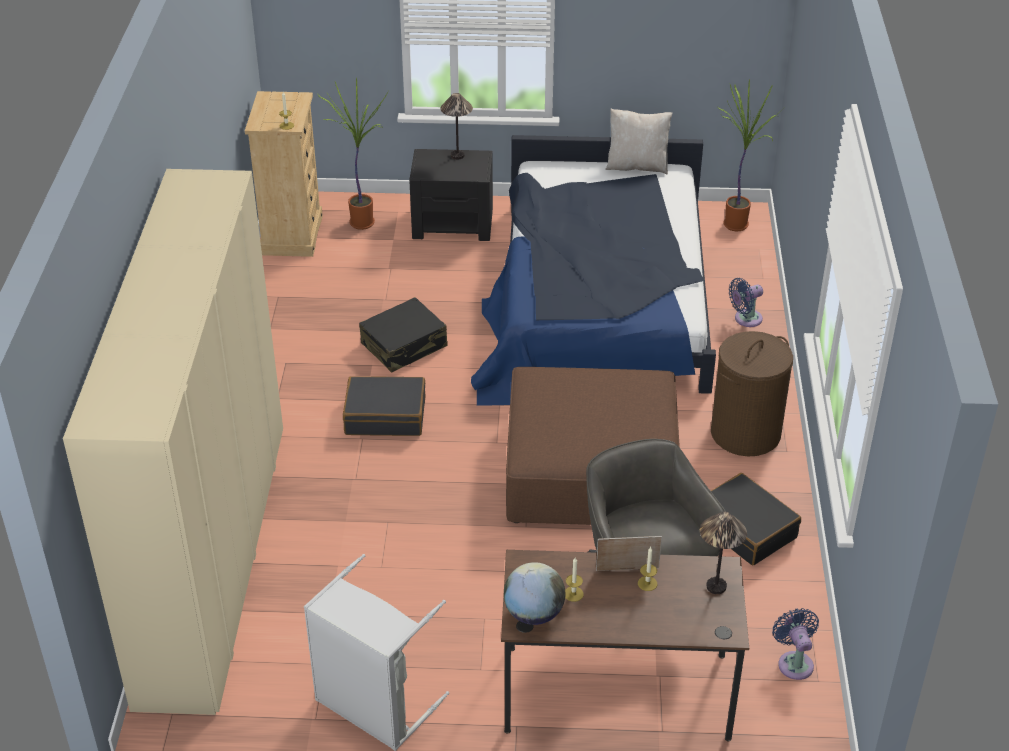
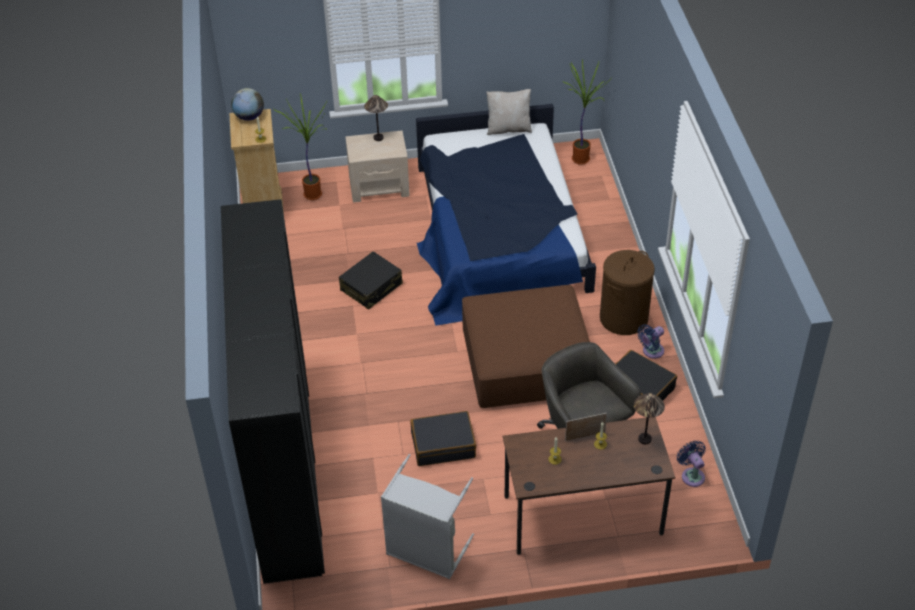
camera: 10 degrees left, 5 degrees up
(213, 557) = (285, 466): beige wardrobe -> black wardrobe
(385, 416) = (373, 343): black suitcase -> black suitcase (443, 444)
(453, 223) = (379, 186): black nightstand -> beige nightstand
(533, 614) = (533, 477): globe -> globe (249, 117)
(745, 319) = (604, 232): blue fan -> blue fan (651, 351)

